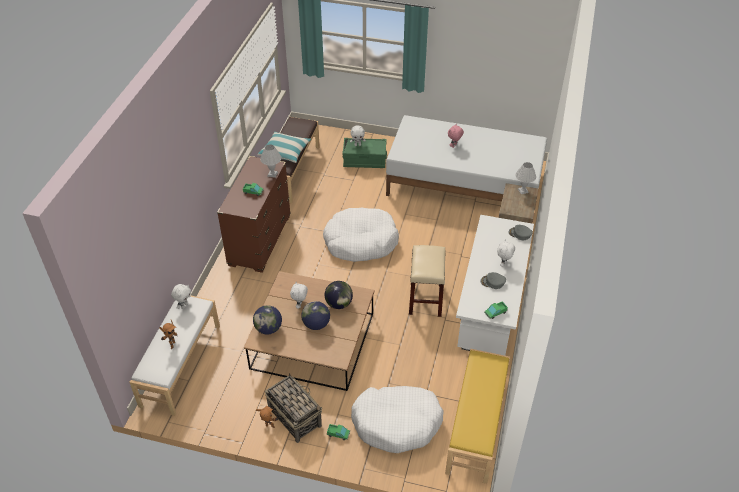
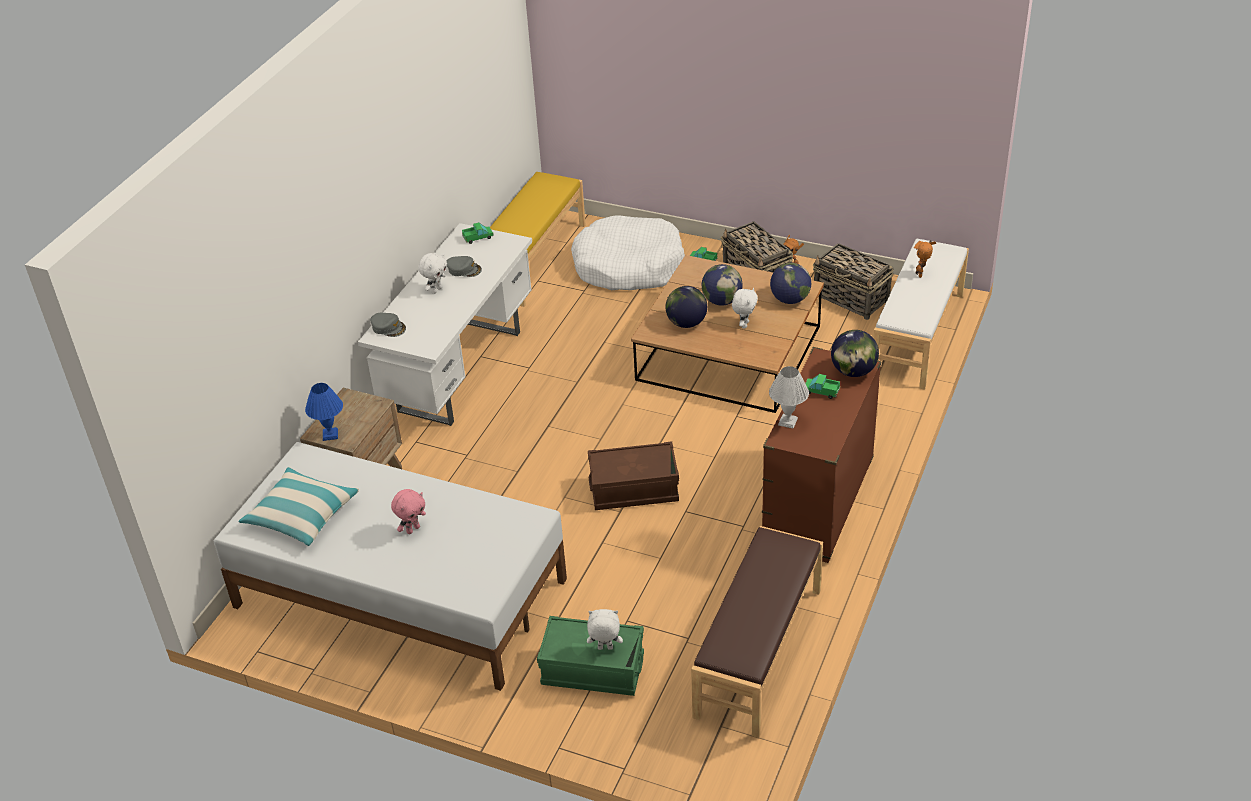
camera: 170 degrees left, 5 degrees down
(184, 305) = (916, 318): white plush toy -> none
(223, 398) = (851, 299): none -> basket
(234, 204) = (853, 371): none -> globe
(285, 152) = (769, 575): pillow -> pillow (301, 515)
(360, 241) = (634, 490): white dog bed -> brown storage box
(425, 299) = (549, 395): beige stool -> none
(522, 190) = (330, 435): white table lamp -> blue table lamp

